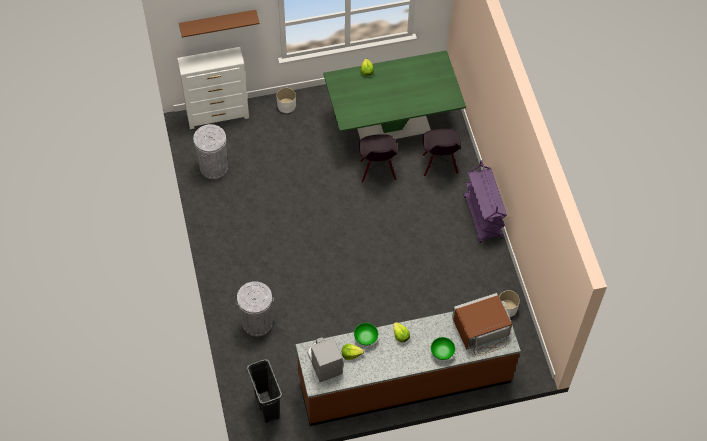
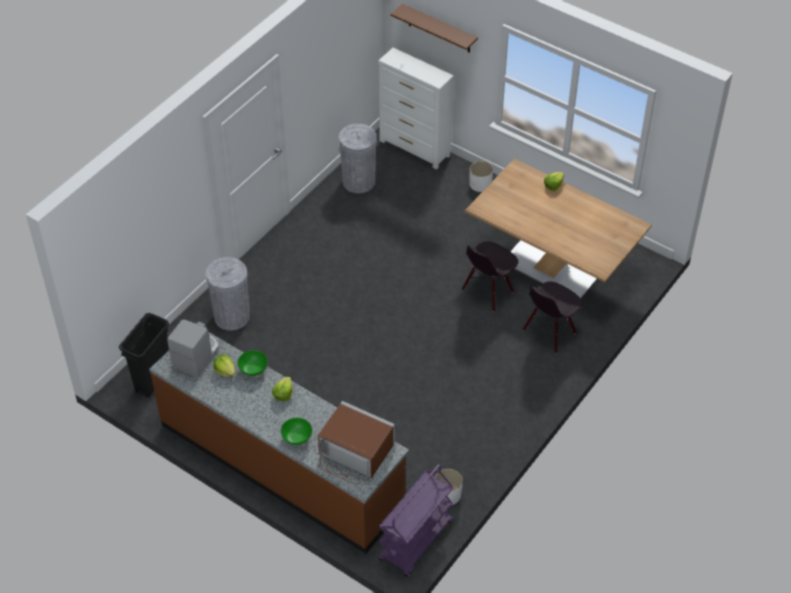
camera: 50 degrees right, 10 degrees down
(392, 124) = (551, 268): green dining table -> brown dining table
(483, 217) = (530, 405): purple cart -> purple cart (416, 541)

